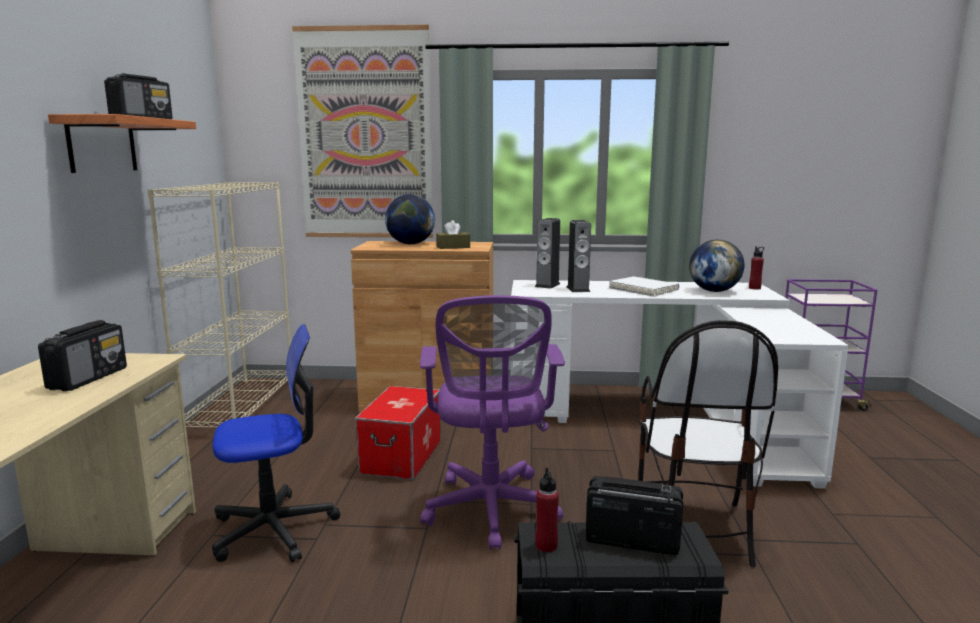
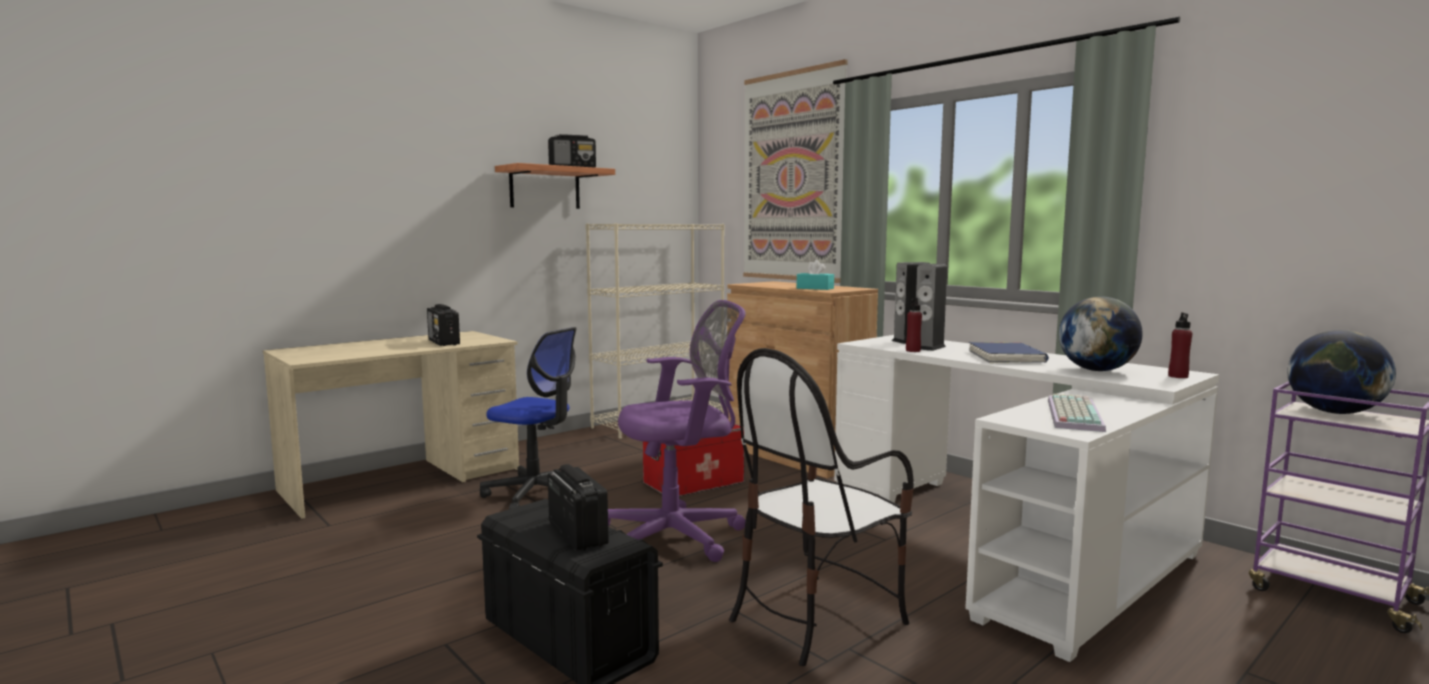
camera: 45 degrees right, 5 degrees down
(89, 378) = (444, 342): radio -> radio turned 90 degrees clockwise
(410, 244) = (793, 284): globe -> globe (1334, 412)
(453, 247) = (815, 288): brown tissue box -> turquoise tissue box
(491, 511) = (678, 536): purple office chair -> purple office chair turned 150 degrees counterclockwise
(546, 546) = (524, 513): red bottle -> red bottle (913, 351)
(643, 289) = (1006, 357): white book -> blue book
(783, 327) = (1071, 414): none -> keyboard

